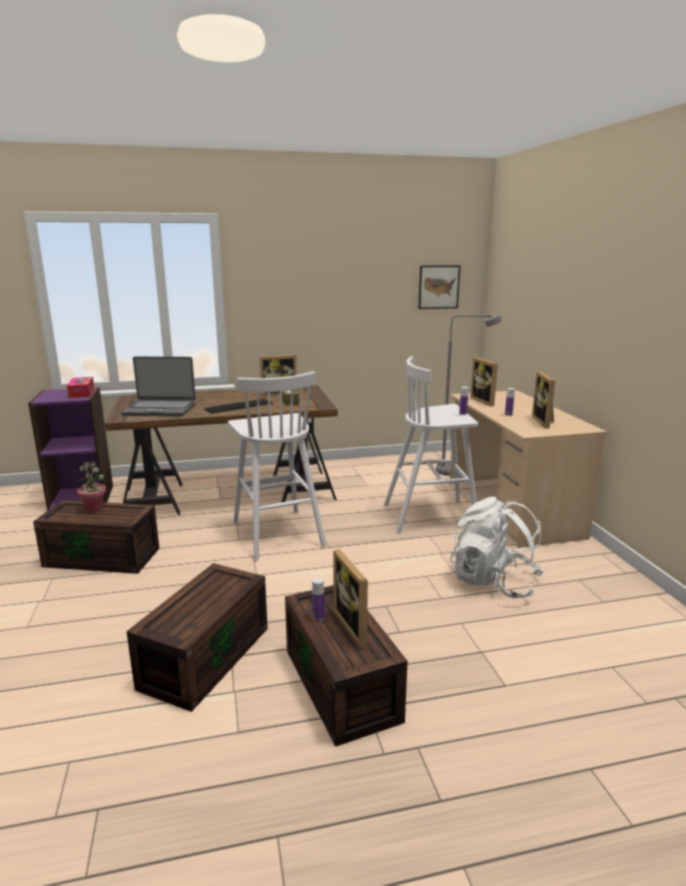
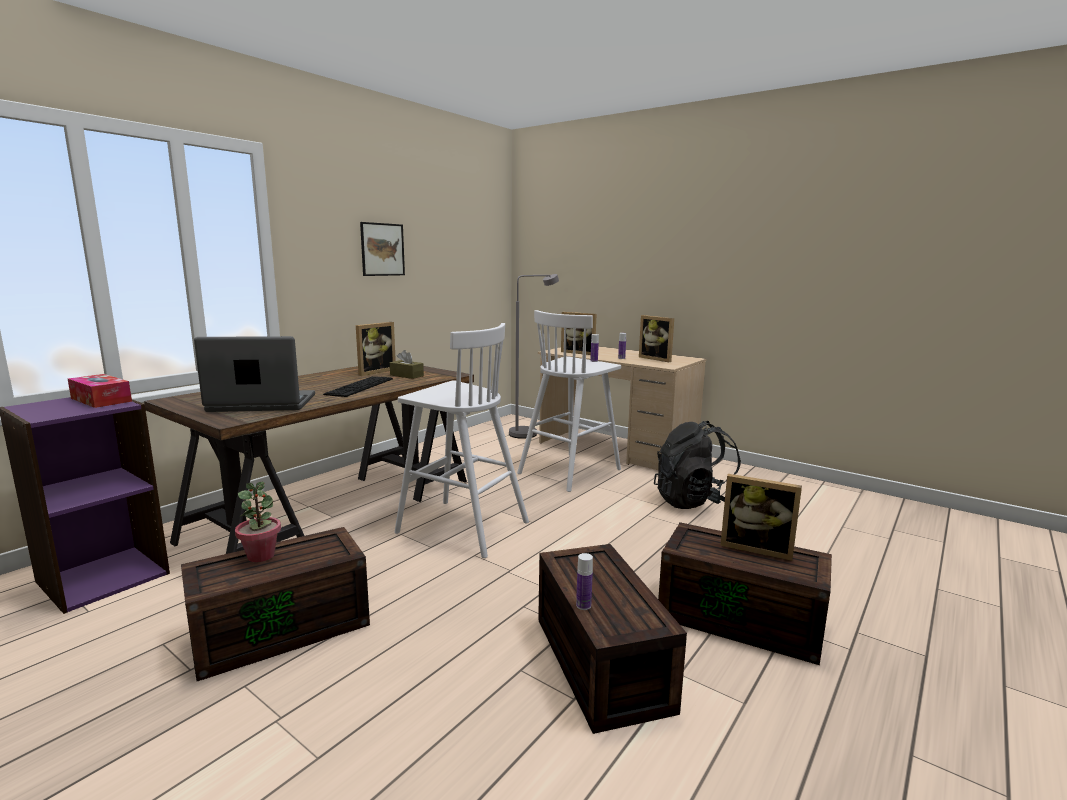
camera: 40 degrees left, 5 degrees down
(160, 409) = (262, 404): laptop -> laptop turned 150 degrees counterclockwise
(318, 617) = (719, 554): bottle -> bottle (583, 605)
(438, 287) = (478, 251): picture -> picture (382, 249)
(494, 582) = (695, 502): white backpack -> black backpack

